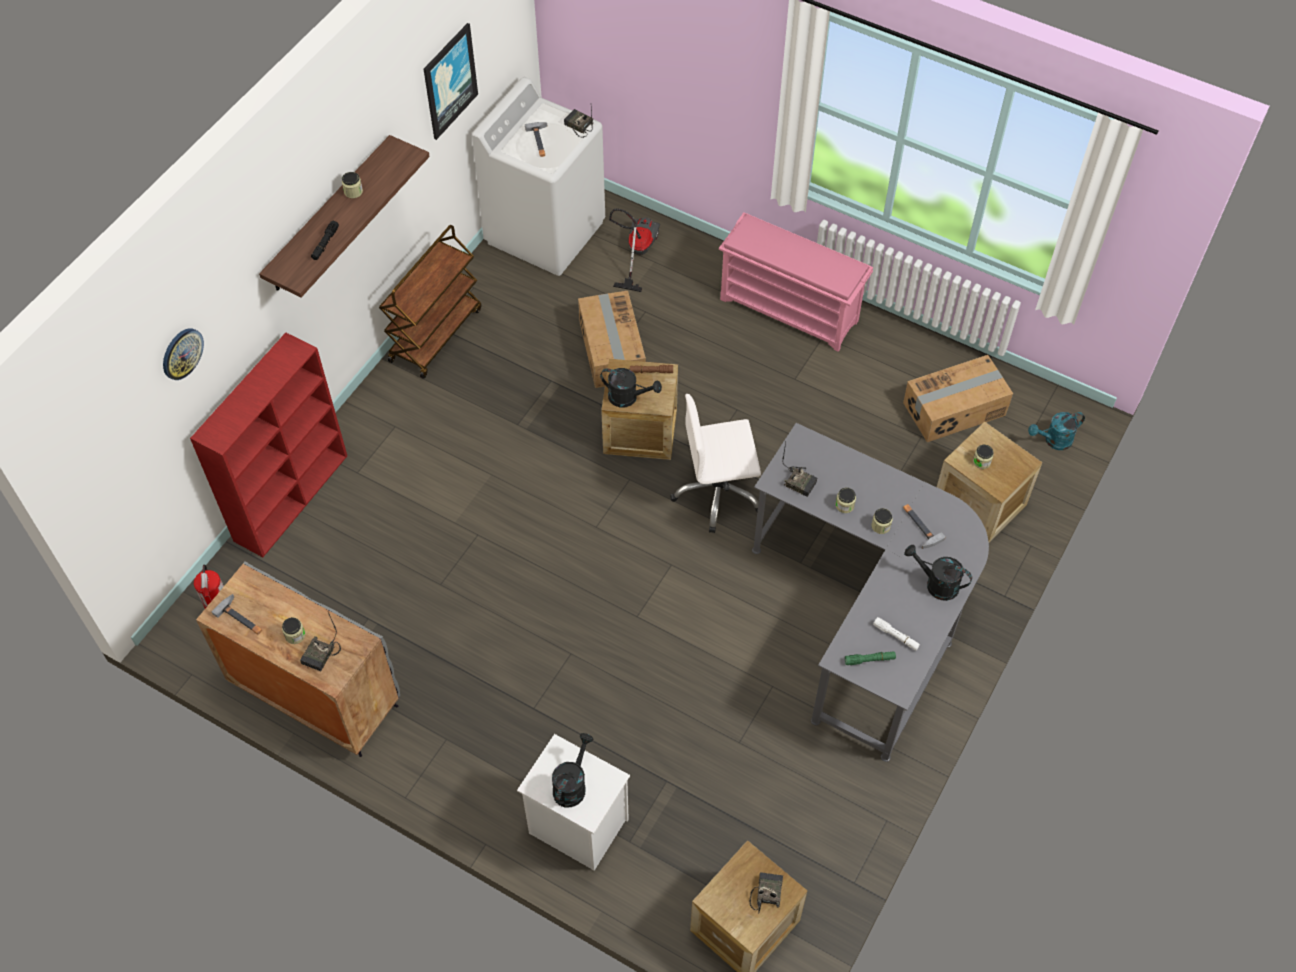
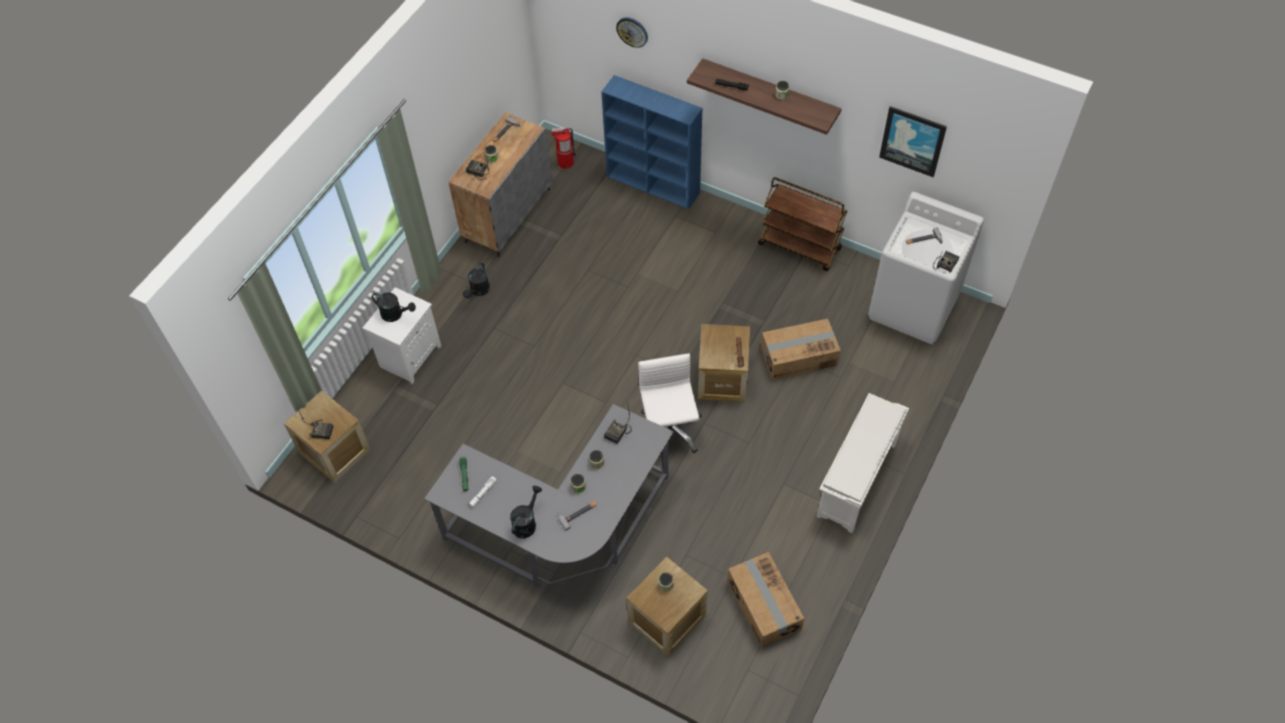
camera: 90 degrees right, 0 degrees up
(292, 496) = (654, 185): red bookcase -> blue bookcase
(628, 398) = (713, 340): black watering can -> black watering can (478, 291)
(636, 252) = (902, 368): vacuum cleaner -> none
(790, 310) = (857, 481): pink shoe rack -> white shoe rack
(1053, 441) = (736, 686): turquoise watering can -> none

